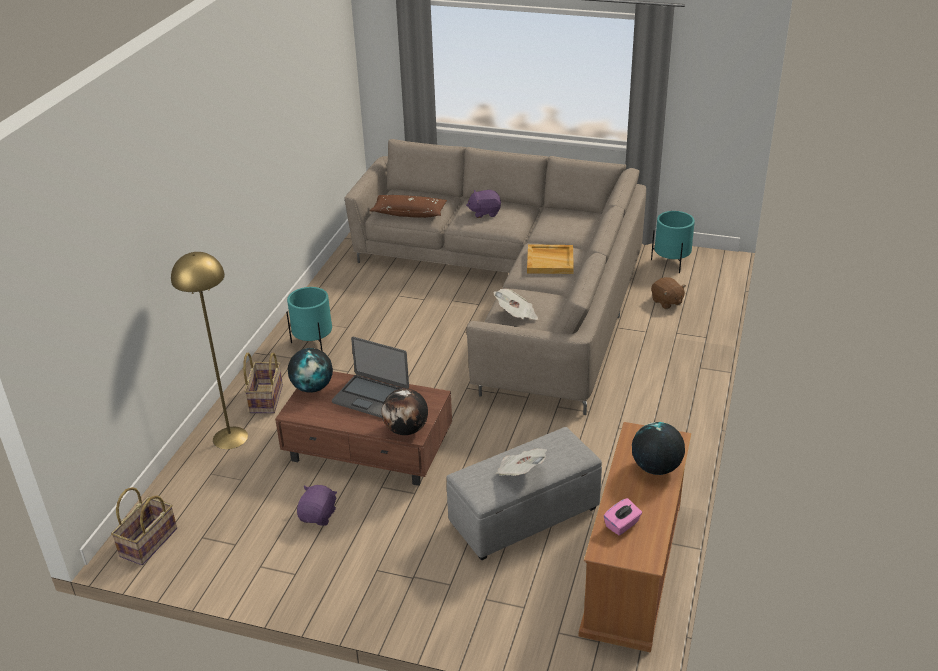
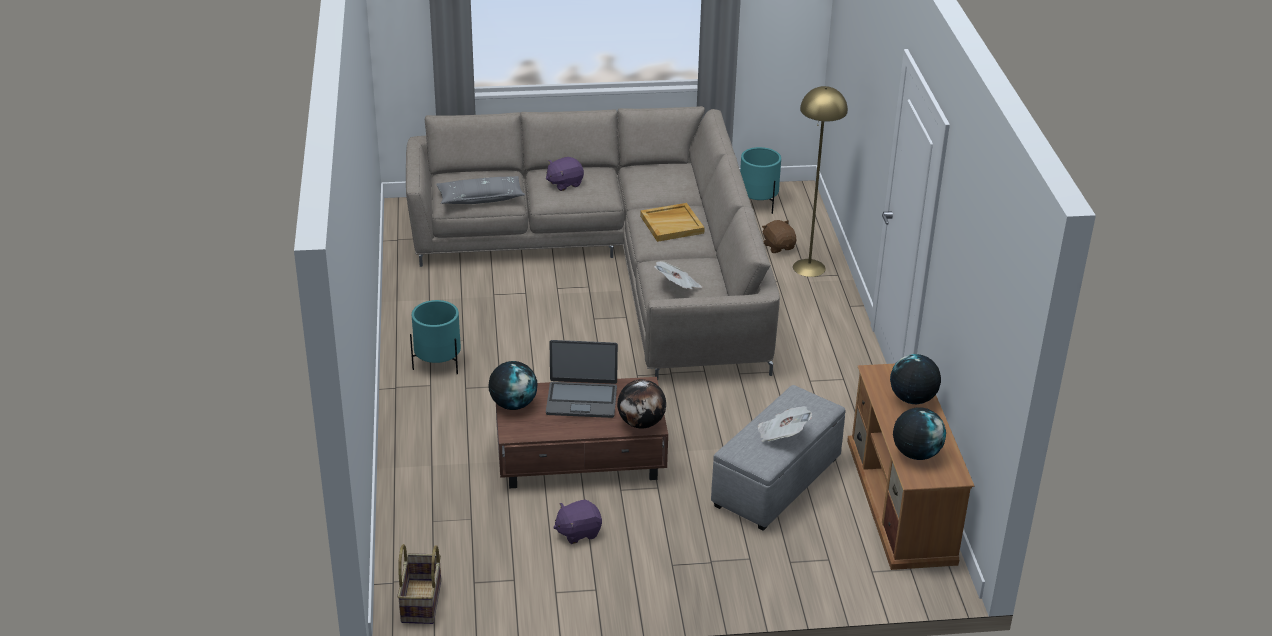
camera: 25 degrees left, 0 degrees up
(230, 438) = (424, 481): yellow floor lamp -> yellow floor lamp (809, 268)
(265, 398) = (431, 433): basket -> none
(318, 516) = (578, 532): purple plush toy -> purple plush toy turned 105 degrees counterclockwise
(409, 213) = (480, 198): brown pillow -> grey pillow
(622, 525) = (916, 453): pink tissue box -> globe
(666, 302) = (778, 246): brown plush toy -> brown plush toy turned 150 degrees counterclockwise

